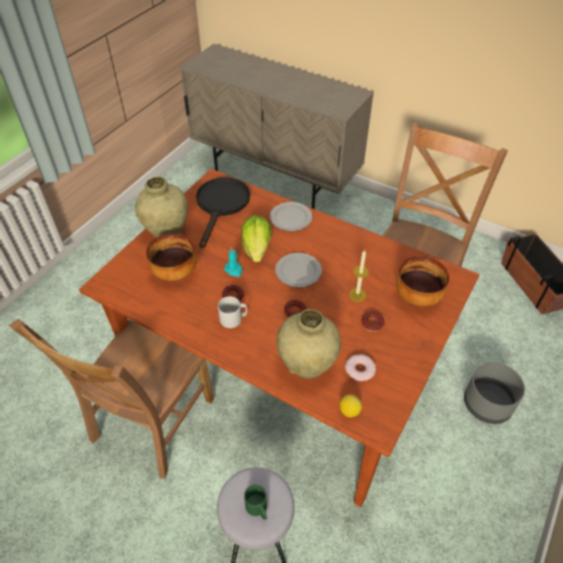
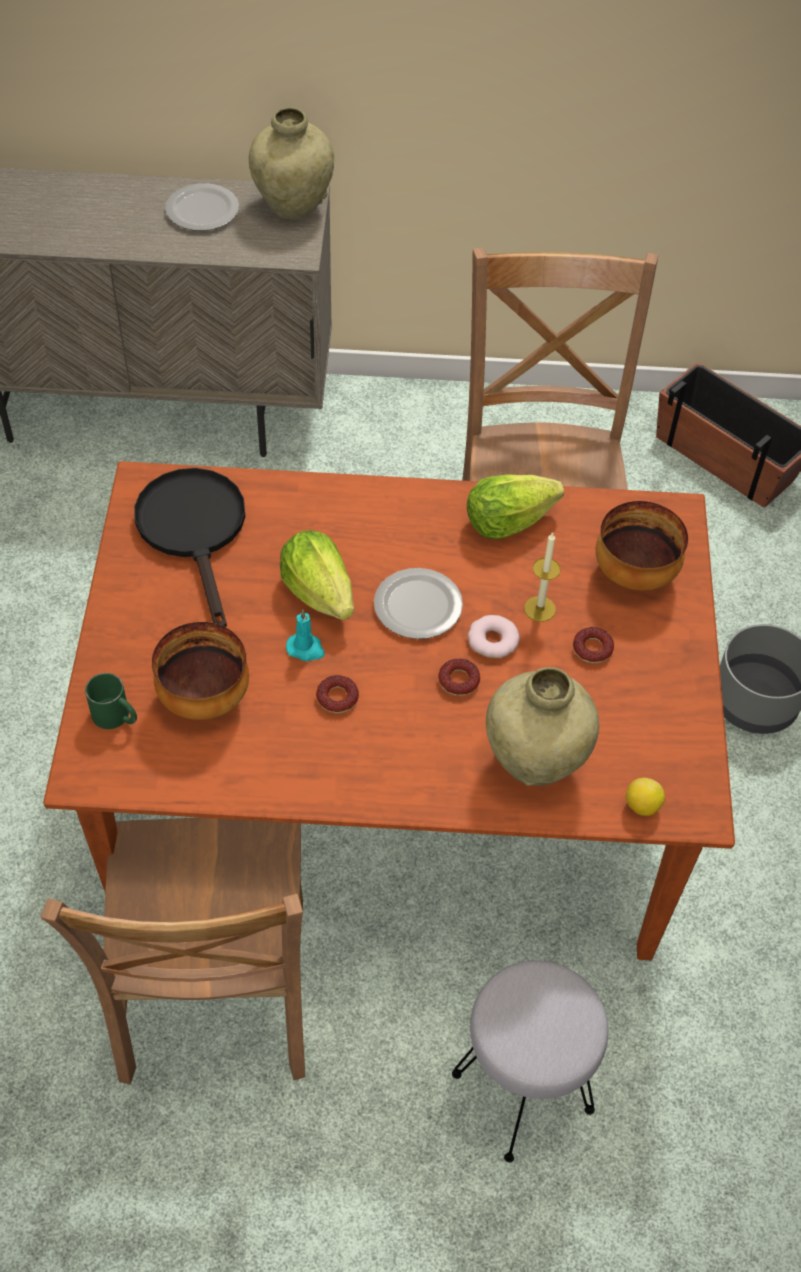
camera: 30 degrees left, 5 degrees up
(166, 231) = (128, 624): beige vase -> beige vase (293, 206)
(233, 319) = (366, 737): grey mug -> none
(258, 509) = (552, 1027): green mug -> green mug (116, 717)
(290, 218) = (338, 509): plate -> plate (201, 211)
(359, 369) = (618, 733): donut -> donut (492, 640)
(367, 250) = (507, 521): none -> lettuce

